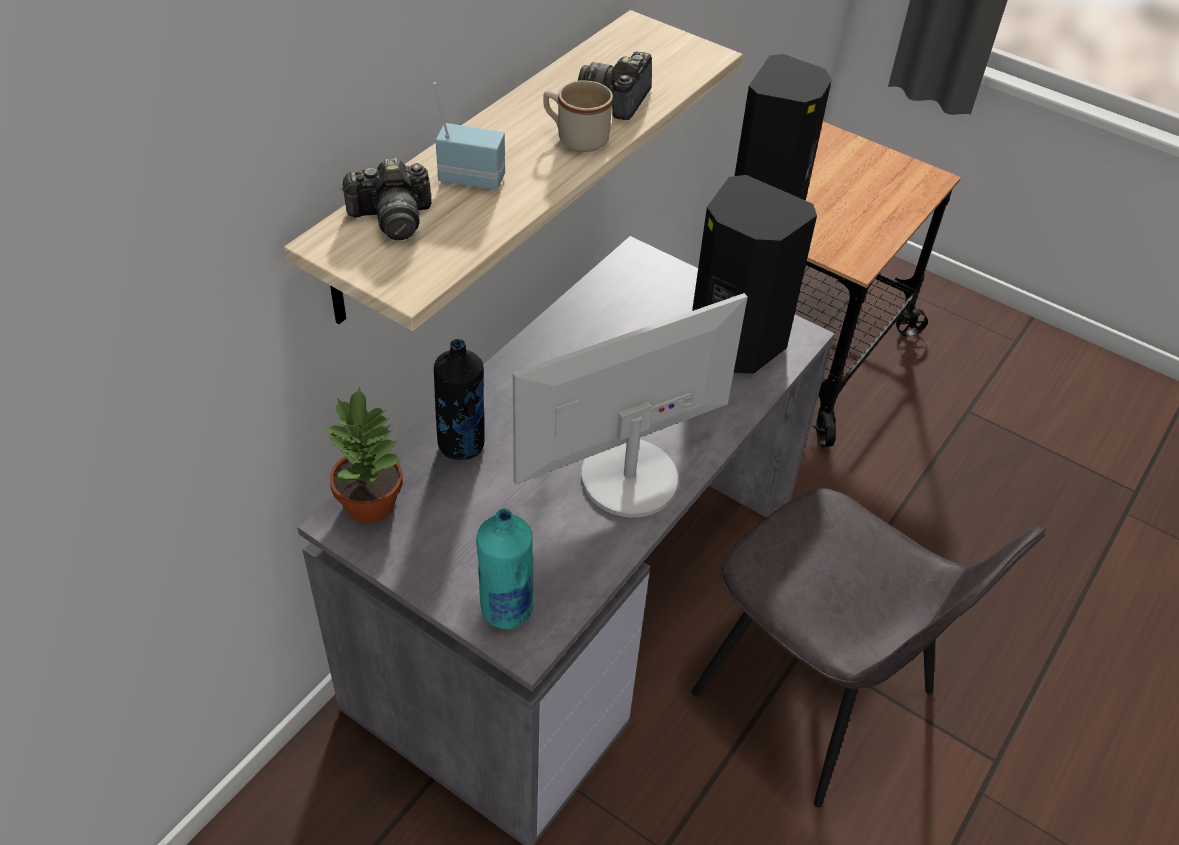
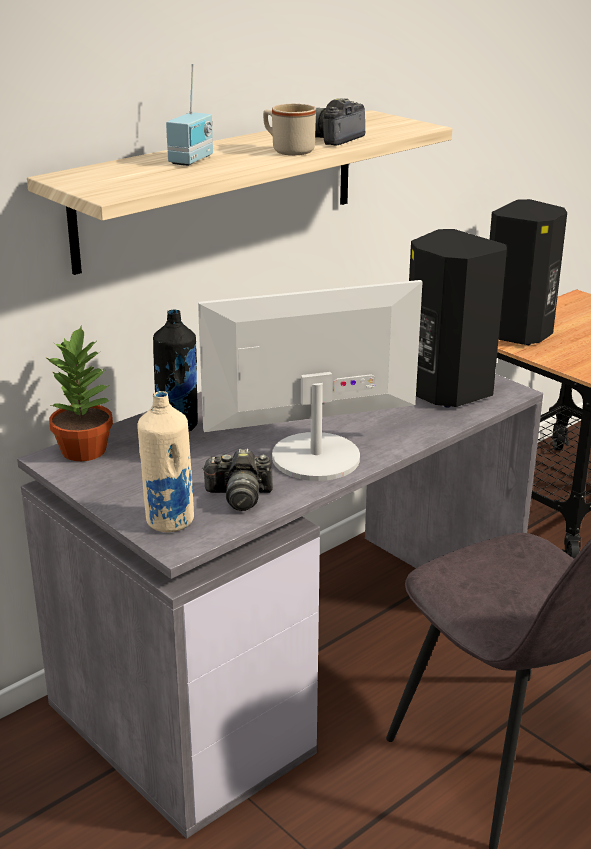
camera: 15 degrees right, 20 degrees down
(392, 218) = (117, 171): camera -> camera (239, 496)
(472, 178) = (193, 160): radio -> radio turned 90 degrees clockwise
(506, 610) = (169, 522): turquoise bottle -> beige bottle

